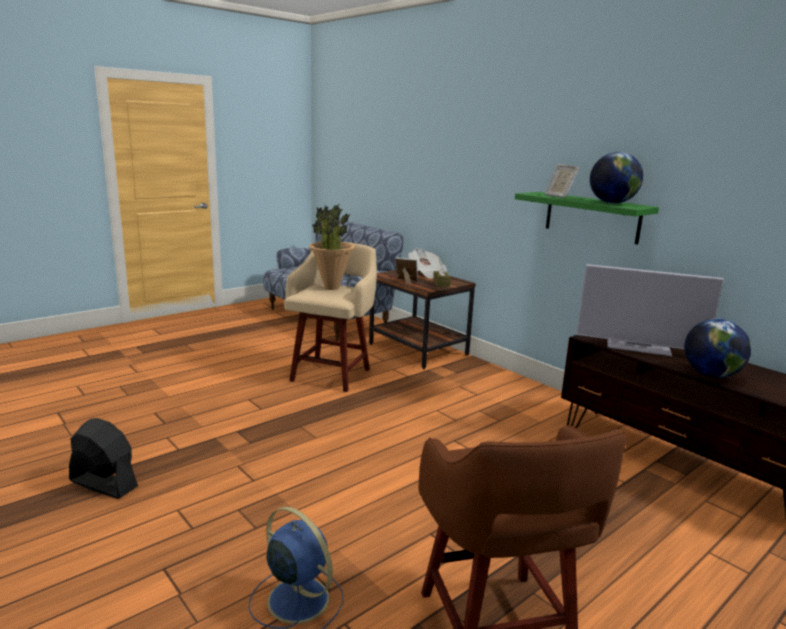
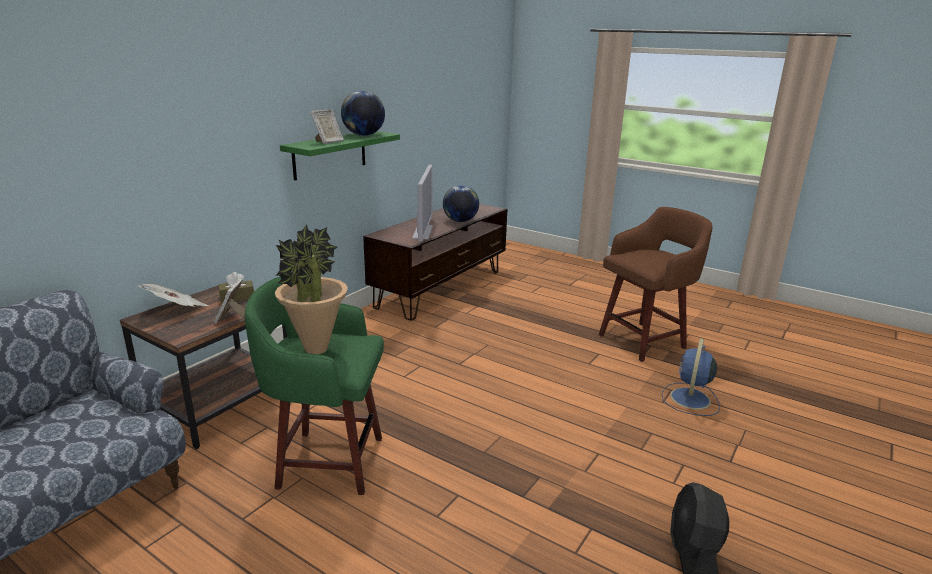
camera: 105 degrees left, 5 degrees up
(332, 374) = (326, 461): beige stool -> green stool

